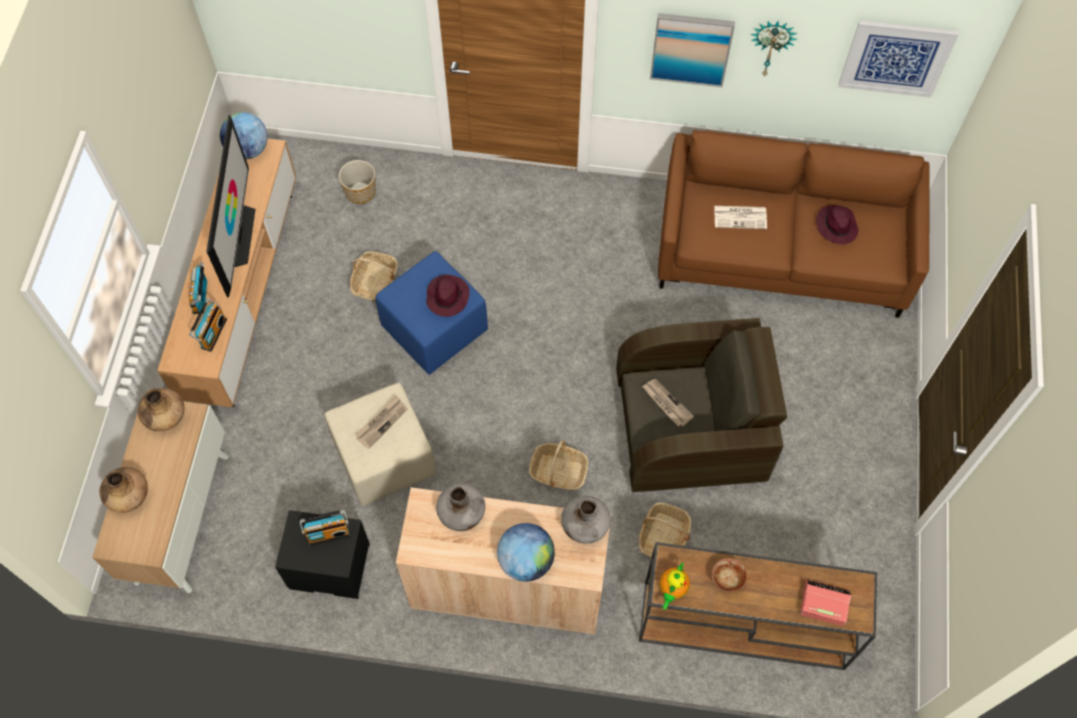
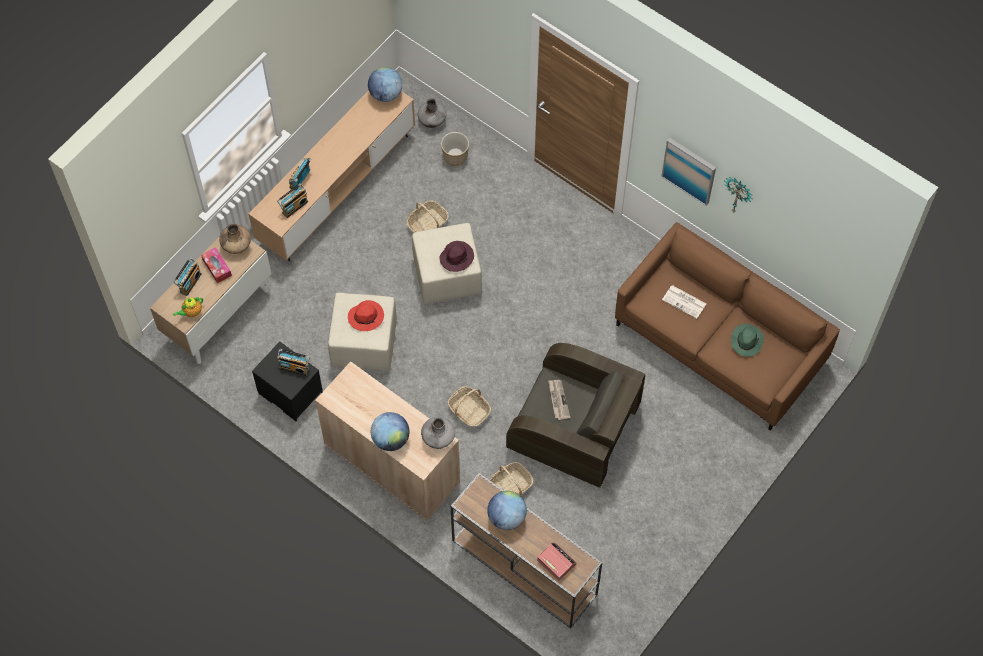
camera: 30 degrees right, 0 degrees up
(129, 496) = (189, 282): brown vase -> radio
(156, 458) = (217, 267): none -> tissue box
(237, 235) = (345, 150): television -> none
(381, 422) = (366, 316): newspaper -> red hat
(434, 330) = (446, 276): blue ottoman -> beige ottoman
(462, 514) = (370, 392): grey vase -> grey vase (432, 121)
(672, 589) = (470, 504): teapot -> teapot (191, 312)
(727, 580) = (506, 517): bowl -> globe
(836, 226) = (746, 341): purple hat -> green hat
(896, 58) = (815, 243): picture -> none

